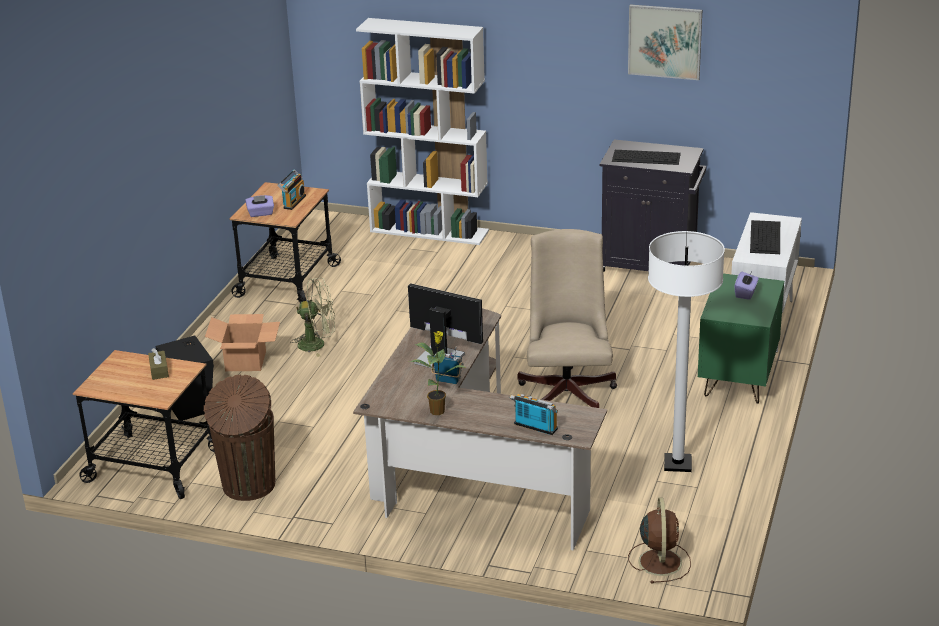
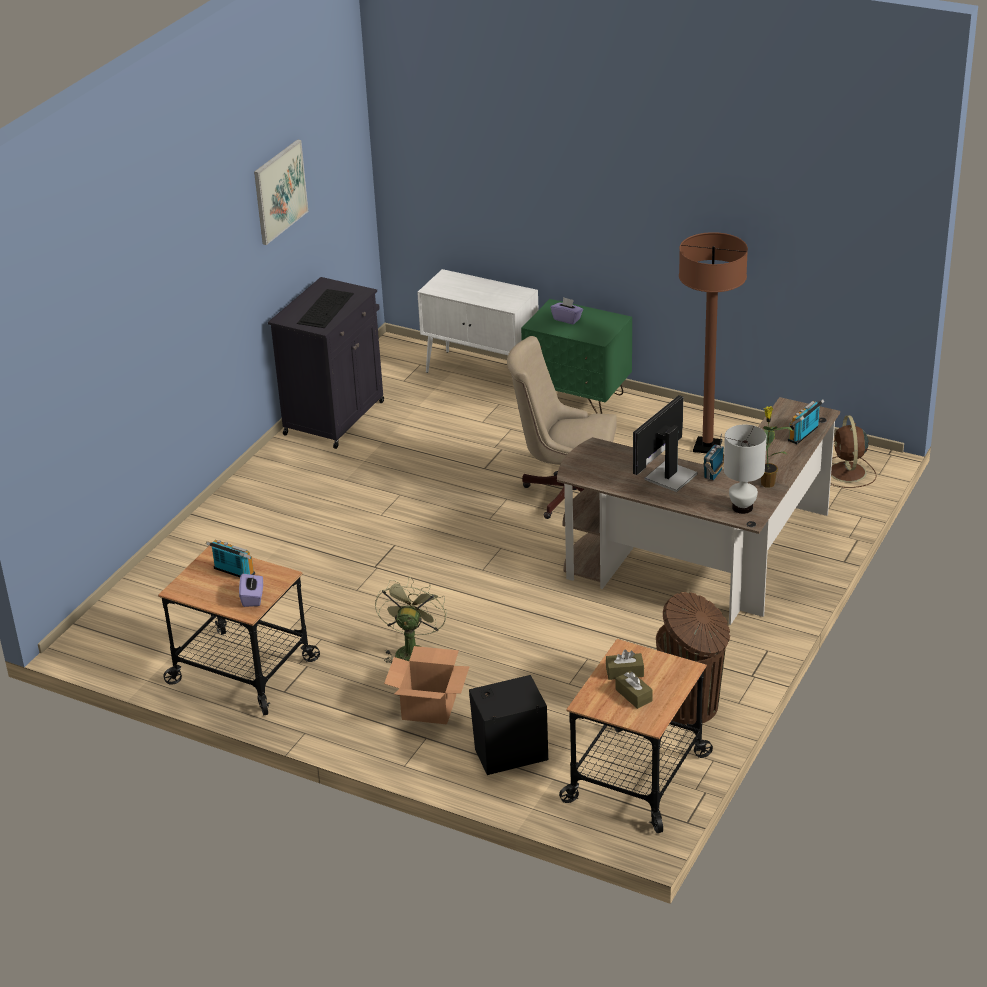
camera: 80 degrees left, 5 degrees up
(128, 377) = (633, 695): none -> brown tissue box
(392, 400) = (743, 507): none -> white table lamp
(430, 231) = (171, 554): white bookcase -> none
(660, 561) = (848, 473): brown fan -> brown fan turned 105 degrees counterclockwise
(677, 464) = (707, 447): white floor lamp -> brown floor lamp
(765, 237) = (474, 291): keyboard -> none

